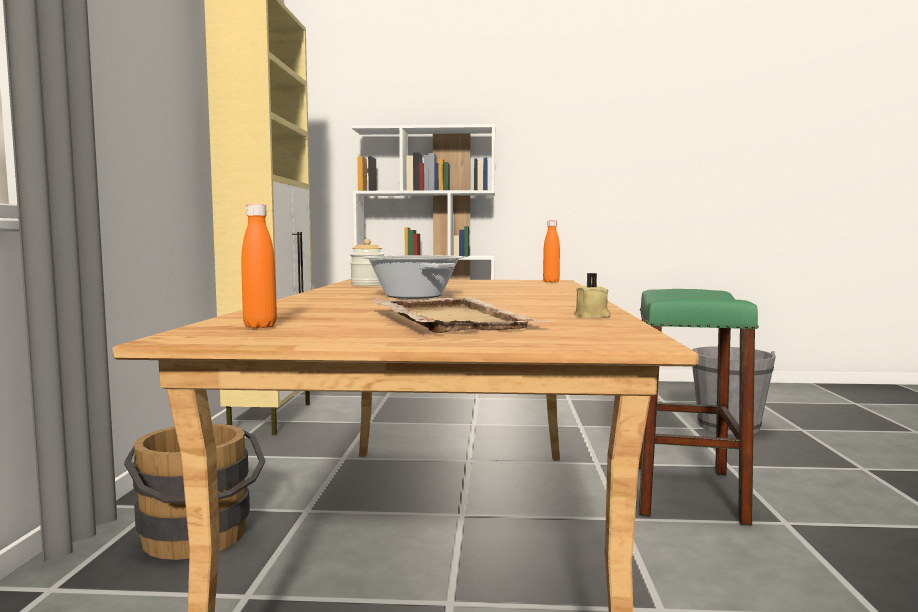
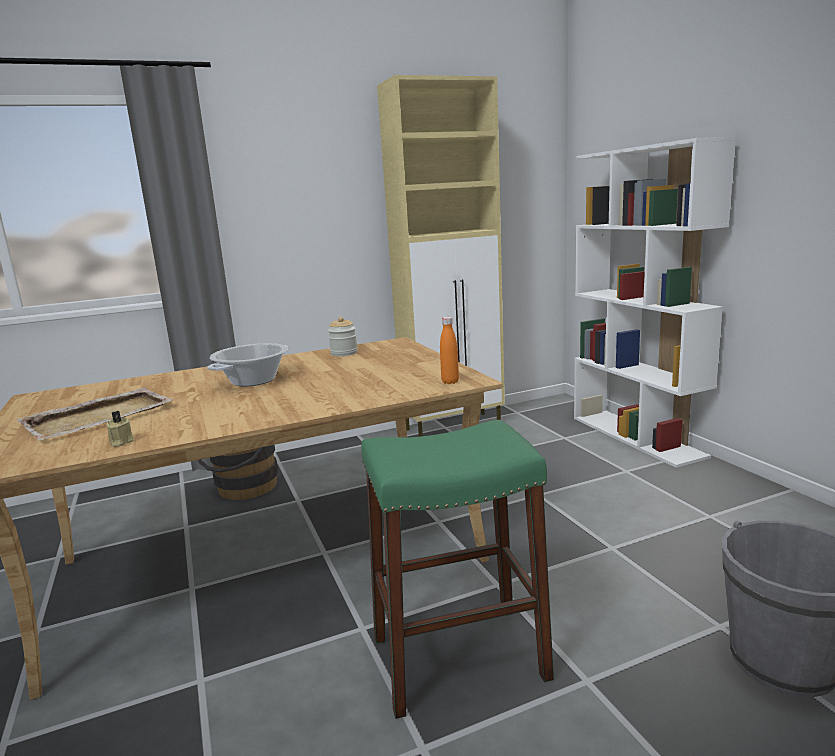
camera: 65 degrees right, 10 degrees up
(260, 326) = (71, 395): orange bottle -> none

